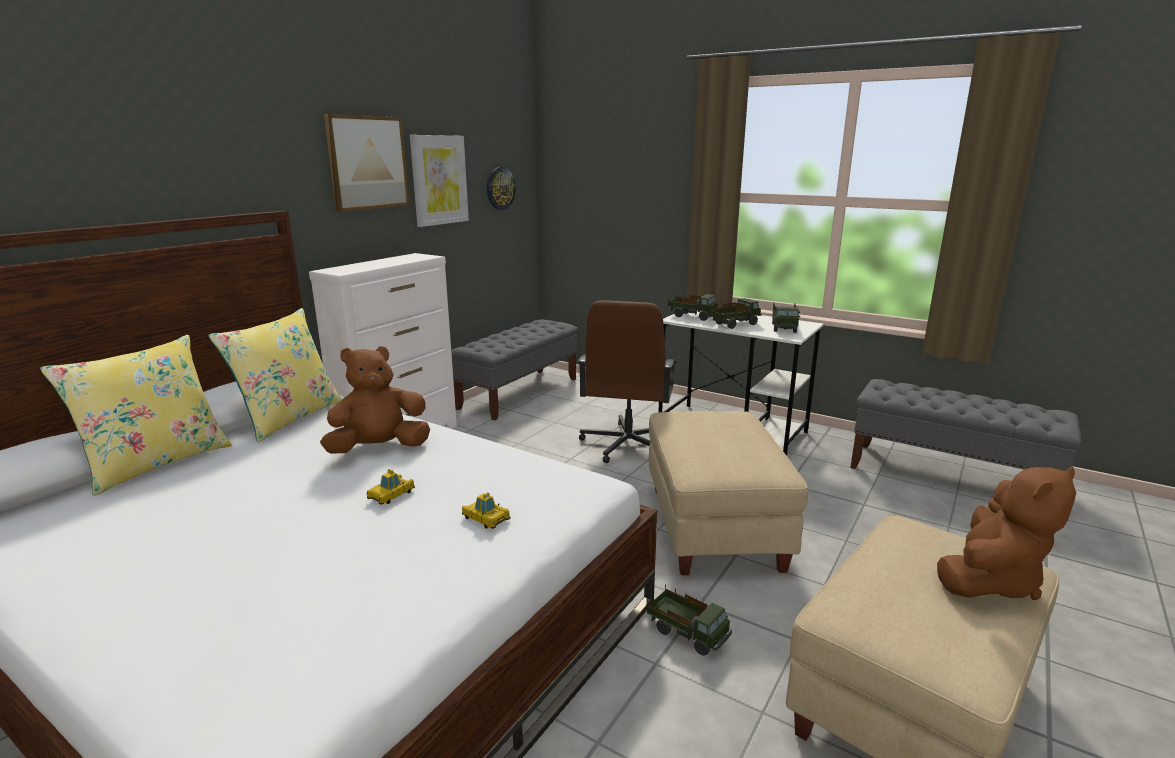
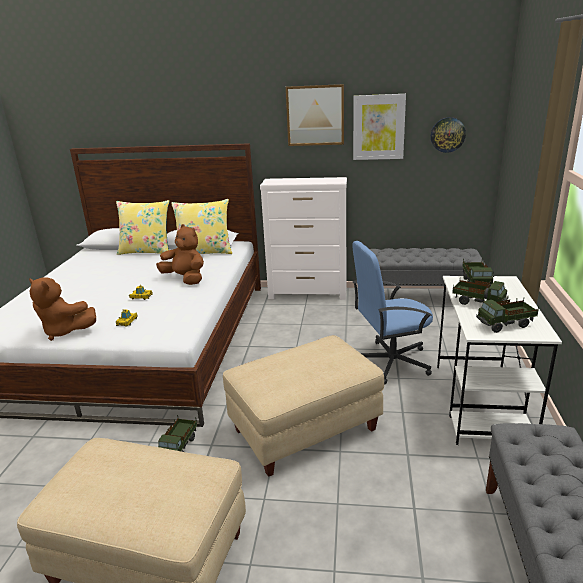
camera: 65 degrees right, 5 degrees up
(626, 444) = (390, 362): brown office chair -> blue office chair
(990, 581) = (147, 511): brown plush toy -> brown plush toy (65, 331)

